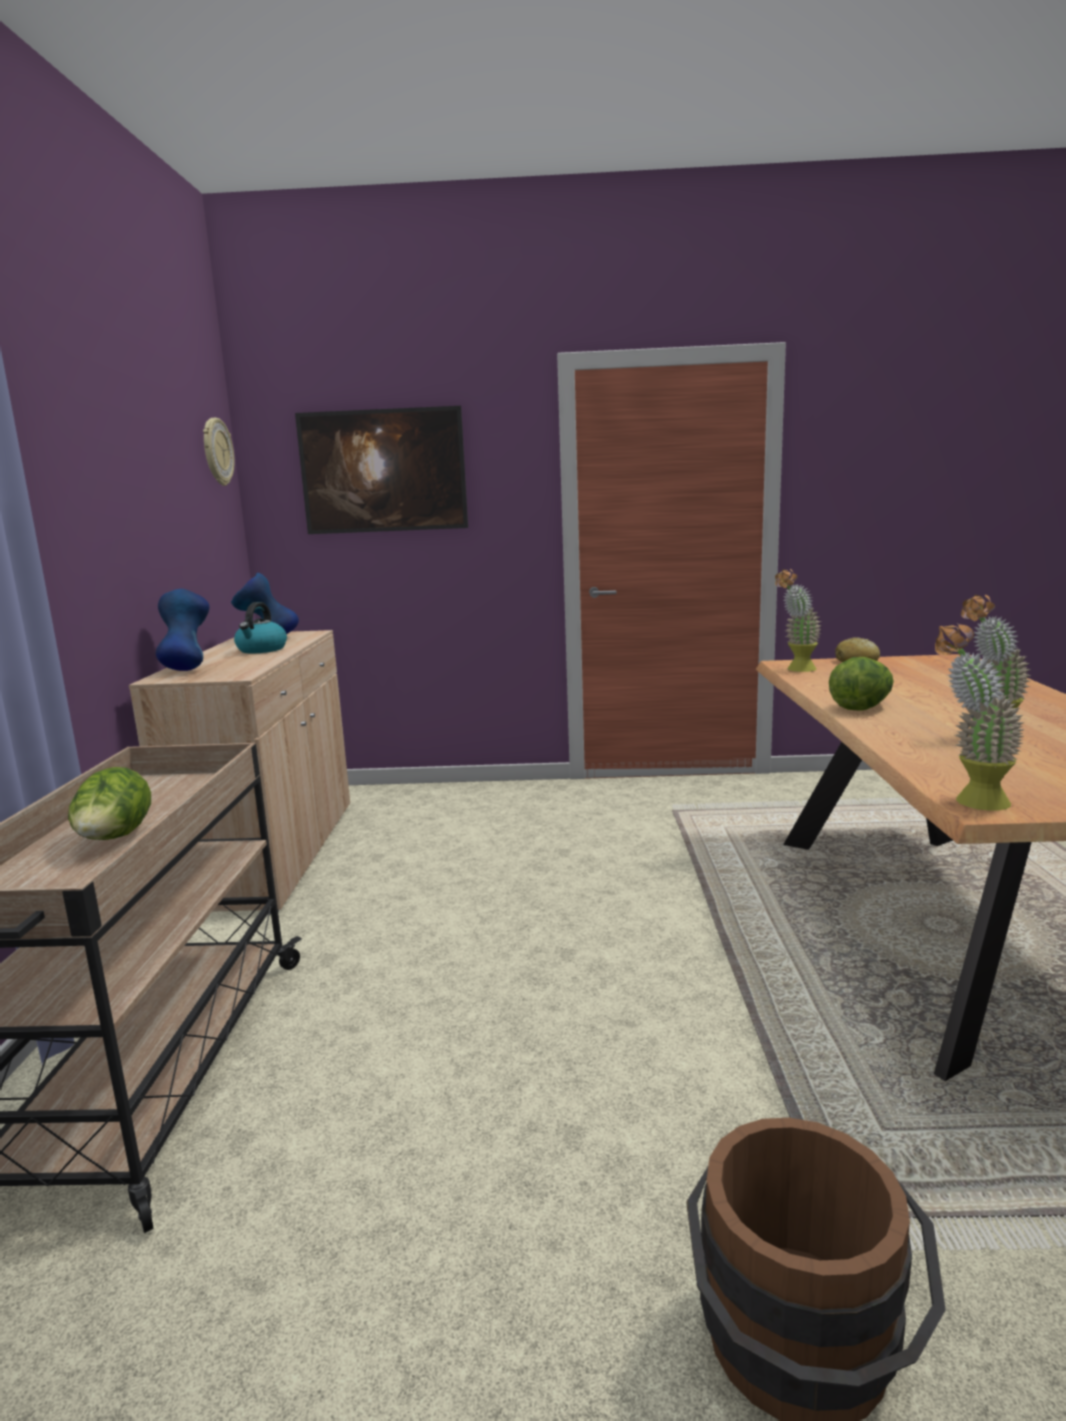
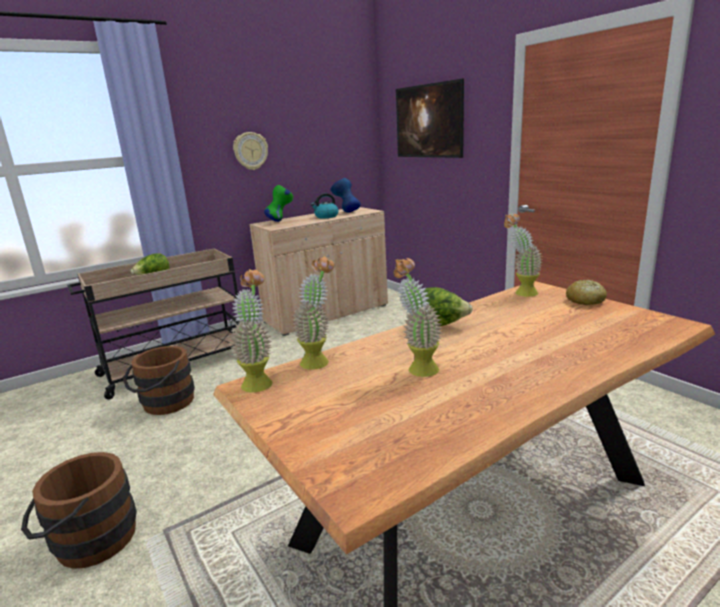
camera: 55 degrees right, 5 degrees up
(187, 669) = (280, 221): blue vase -> green vase
(217, 452) = (355, 113): wall clock -> wall clock (250, 151)
(329, 1129) = (164, 404): none -> brown bucket
(920, 764) = (319, 360): none -> potted plant

